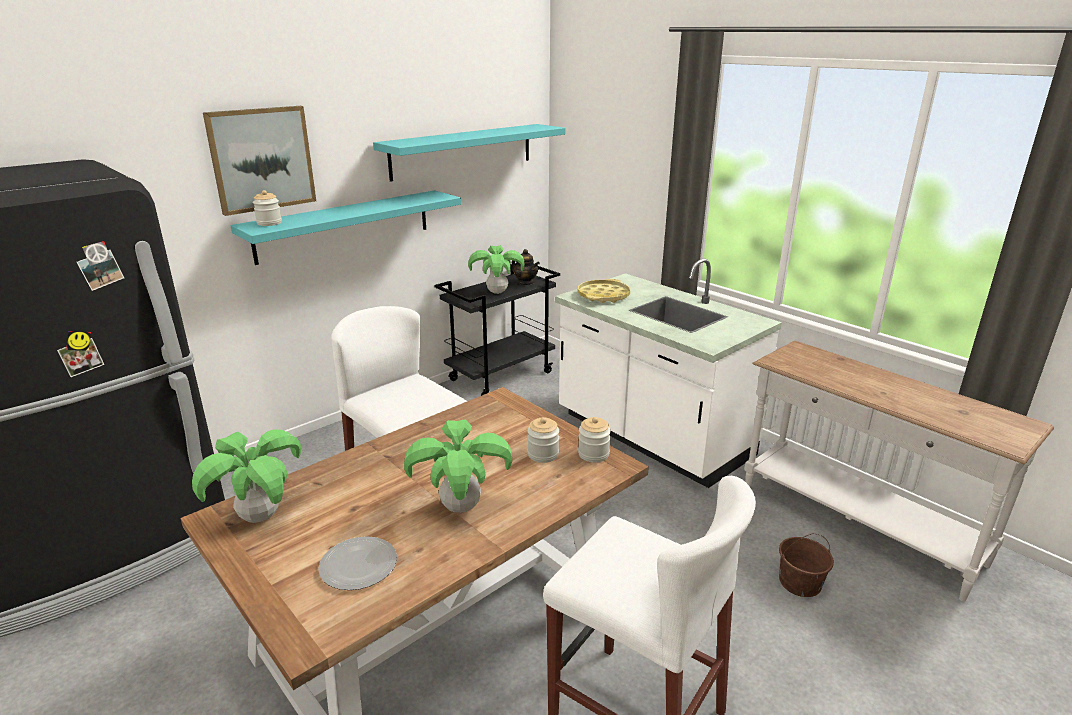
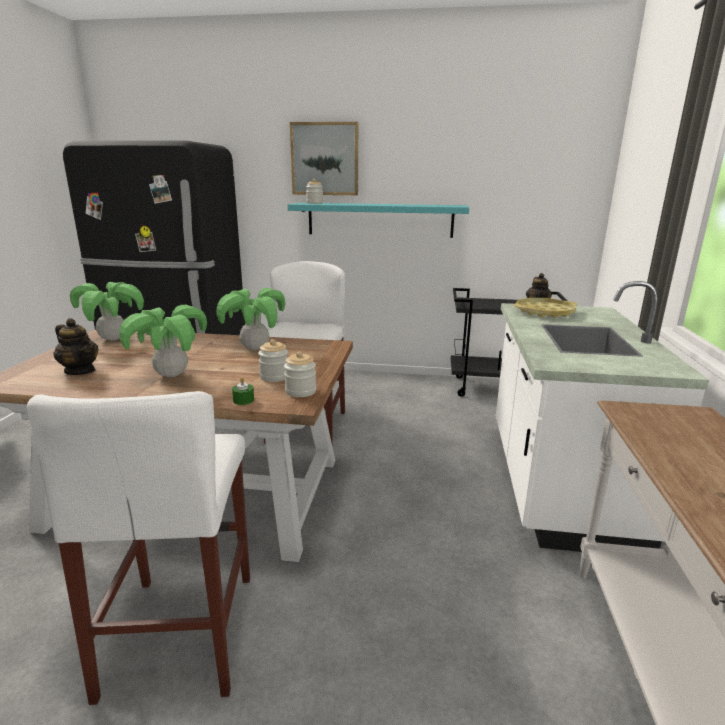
camera: 50 degrees right, 5 degrees down
(357, 565) = (80, 371): plate -> teapot
(463, 151) = (503, 174): turquoise shelf -> none
(497, 292) = (499, 305): potted plant -> potted plant (255, 348)
(580, 487) = (243, 400): none -> green candle
(800, 583) = (487, 688): brown bucket -> none

